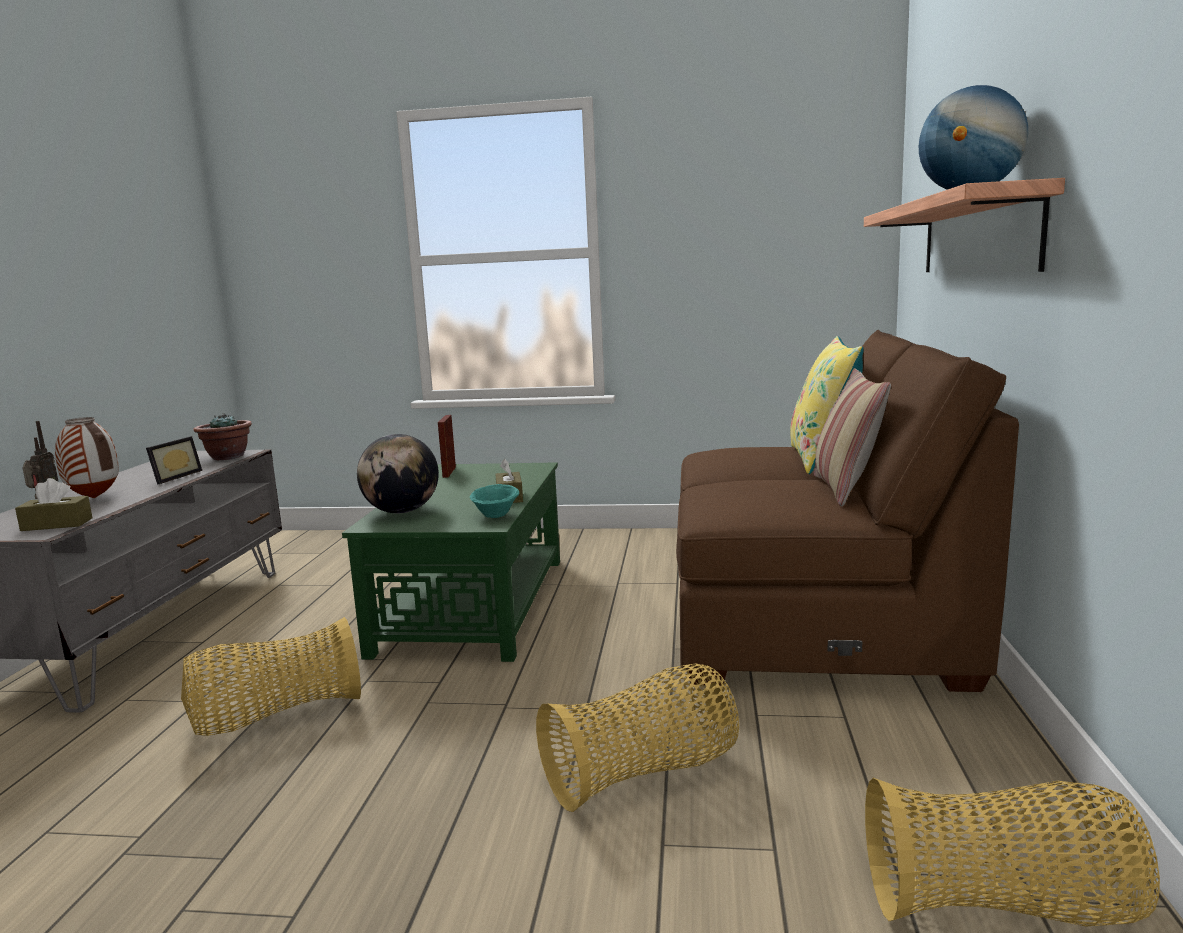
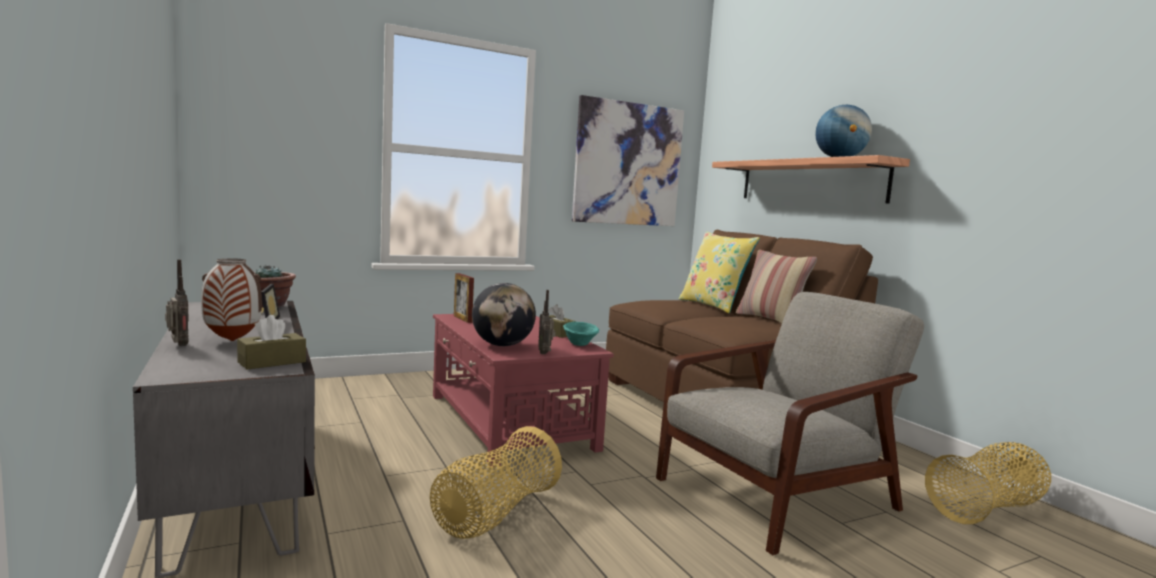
camera: 35 degrees left, 5 degrees down
(422, 526) = (545, 353): none -> radio
(473, 605) = (509, 421): green coffee table -> red coffee table
(643, 774) = (779, 494): basket -> grey armchair
(758, 236) = (628, 164): none -> picture

